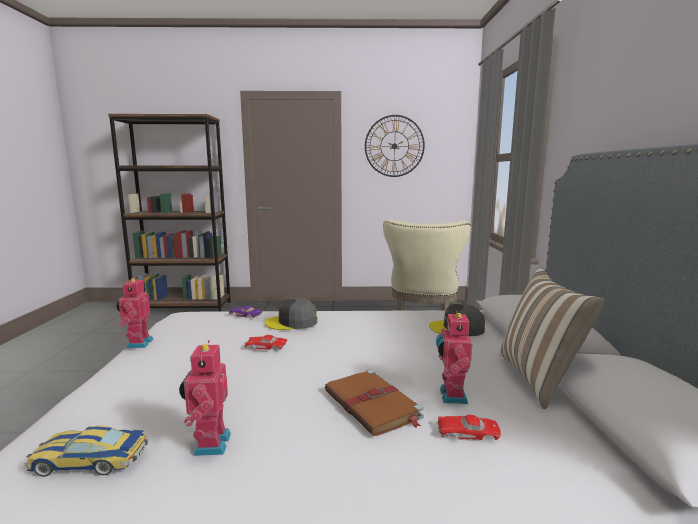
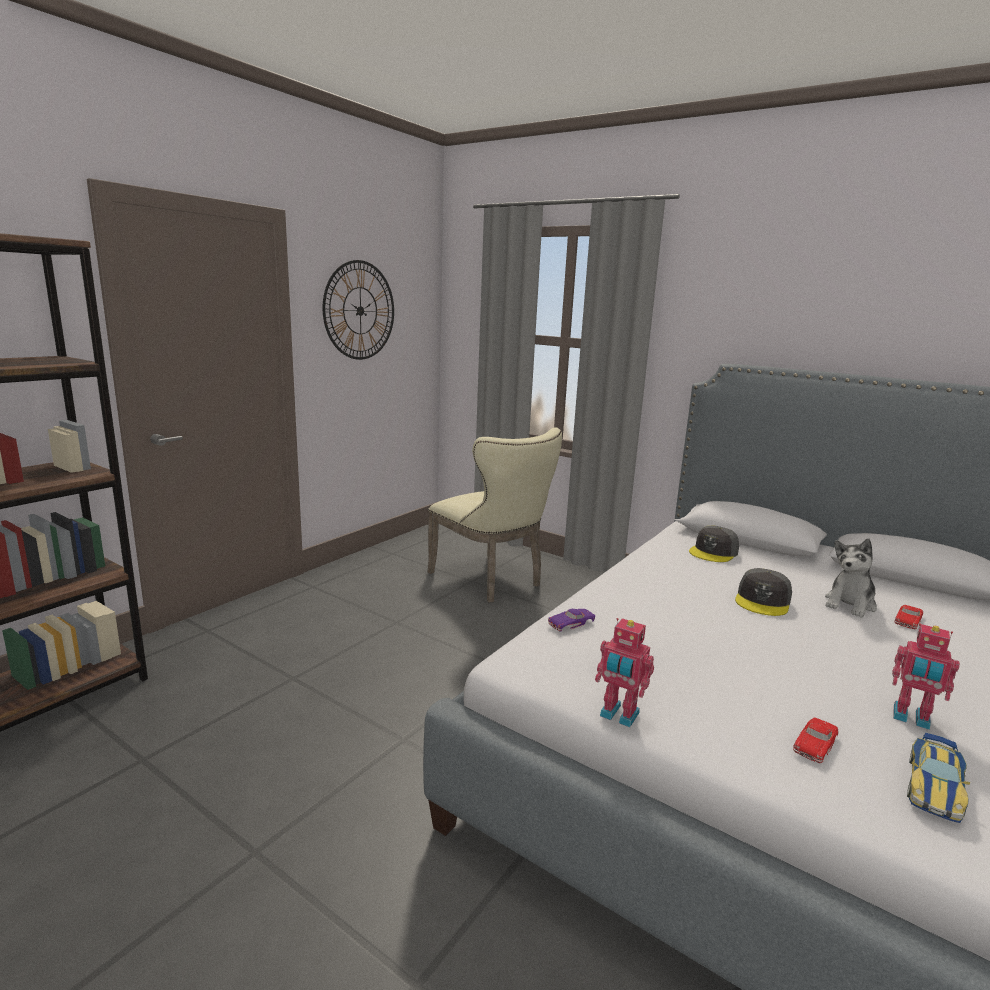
camera: 55 degrees left, 5 degrees up
(266, 346) = (703, 638): red toy car -> red toy car (815, 743)
(292, 322) = (632, 606): grey cap -> grey cap (763, 601)
(373, 405) = (859, 634): brown book -> none
(451, 396) = (850, 604): toy robot -> plush toy
(539, 379) = (833, 569): pillow -> none

